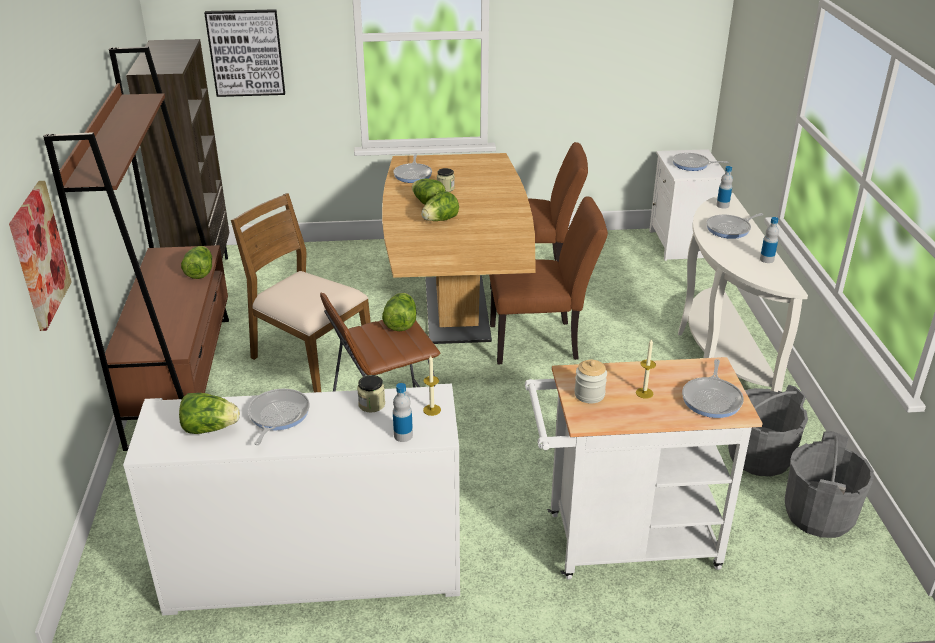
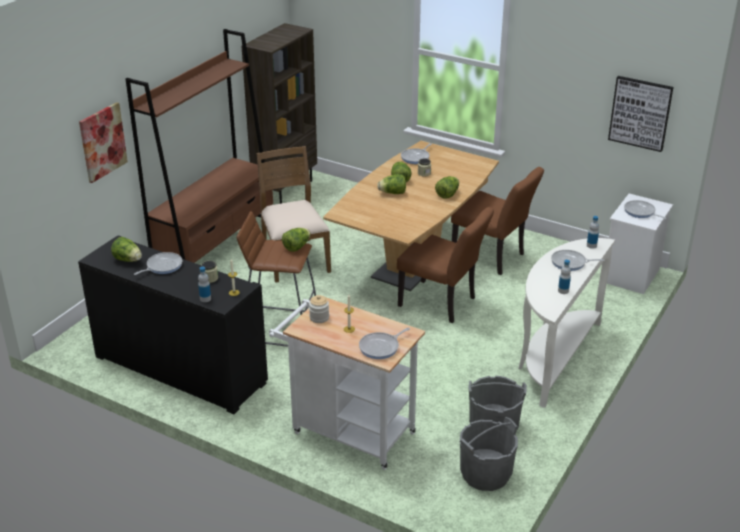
camera: 35 degrees right, 0 degrees up
(200, 272) = (243, 181): lettuce -> lettuce (447, 194)
(246, 53) = (345, 44): picture -> picture (640, 113)
(315, 569) = (180, 369): white cabinet -> black cabinet

